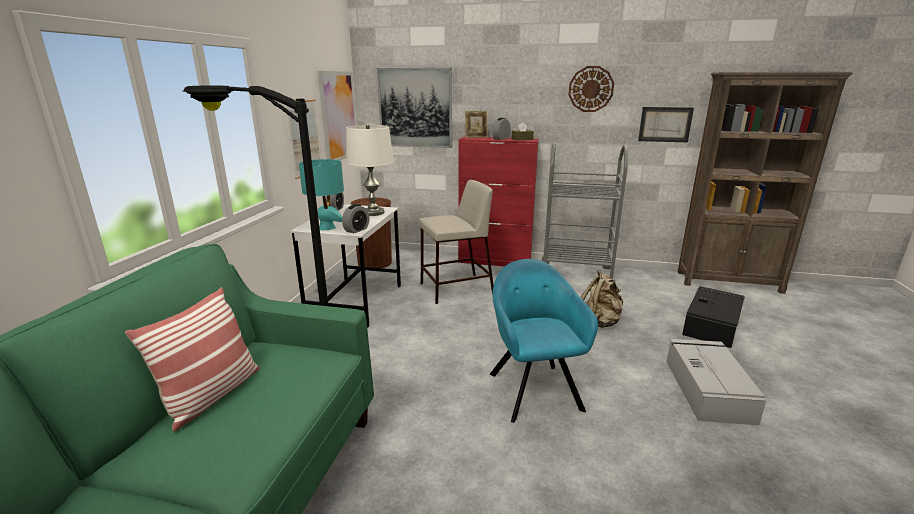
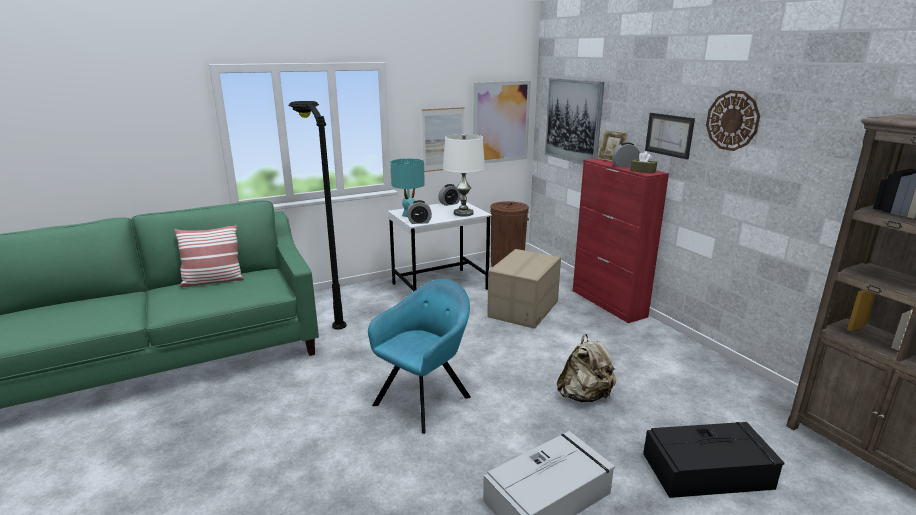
camera: 50 degrees right, 0 degrees up
(455, 288) = (524, 309): beige stool -> cardboard box
(575, 274) = (667, 349): grey cart -> none
(665, 124) = (823, 184): picture -> picture (669, 135)

